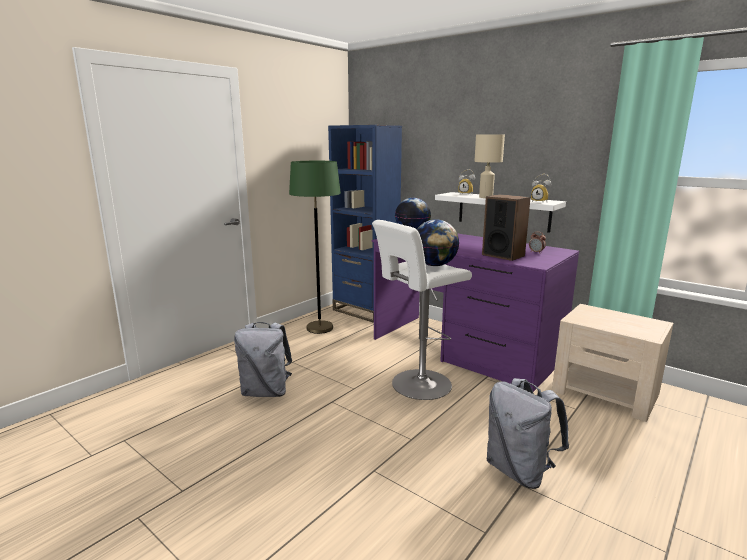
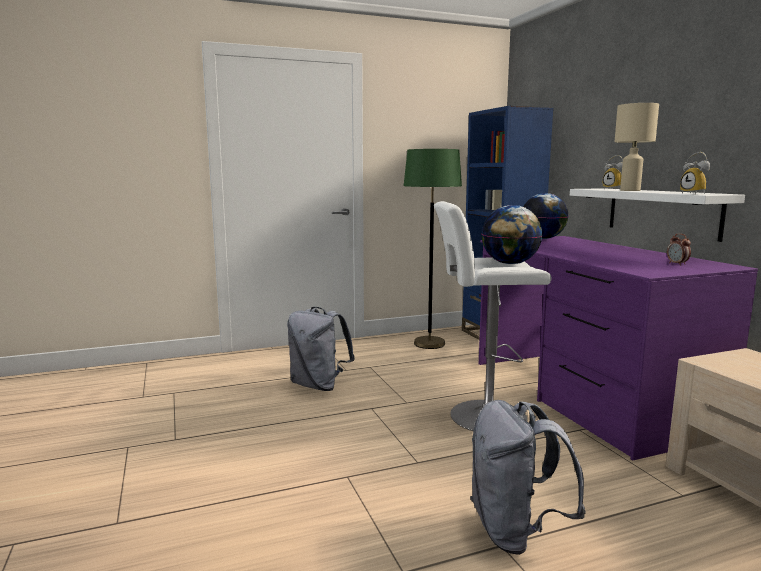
camera: 30 degrees right, 5 degrees down
(503, 255) = (618, 262): speaker -> none

